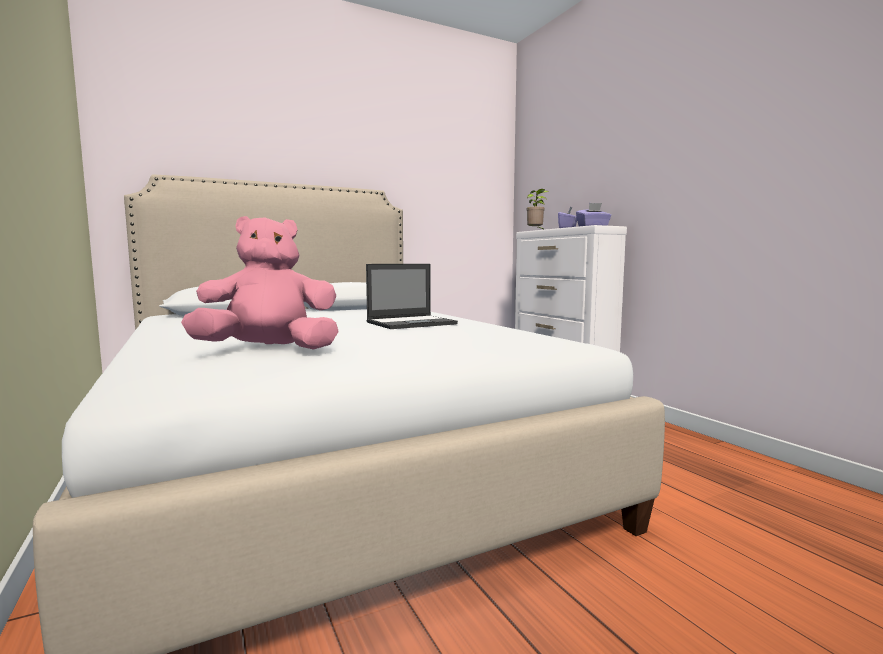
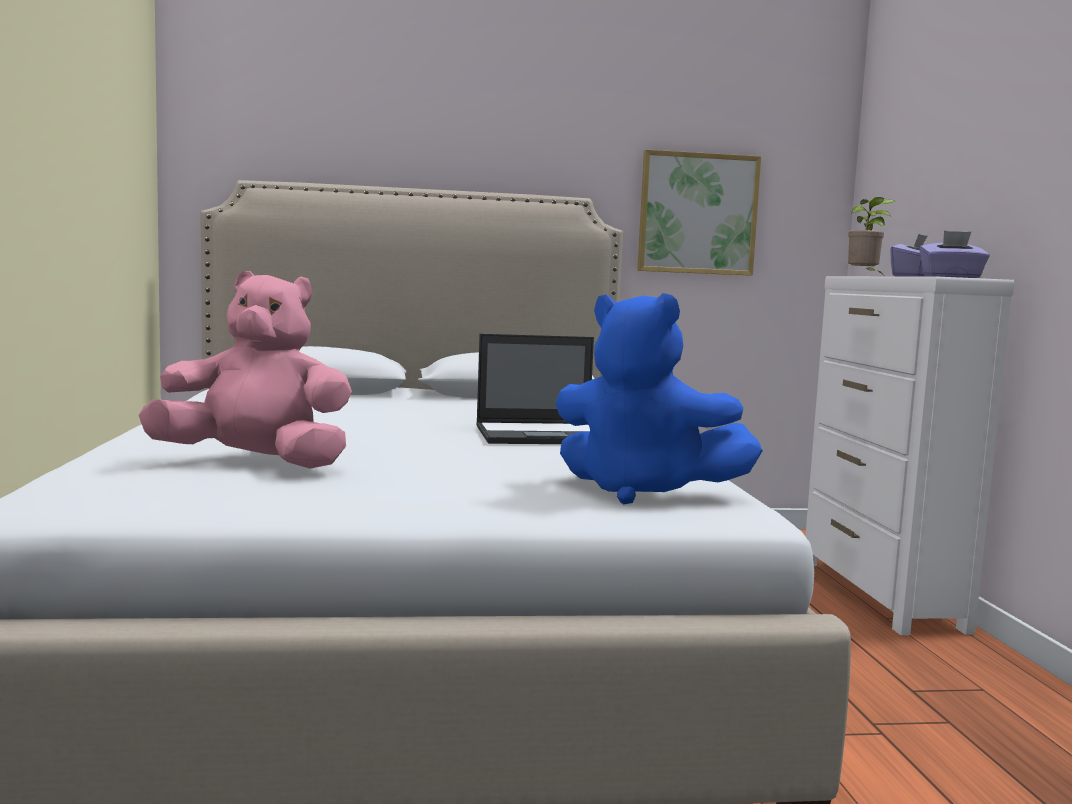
camera: 20 degrees right, 0 degrees up
(439, 200) = (697, 214): none -> picture
(521, 342) = (642, 492): none -> blue plush toy

